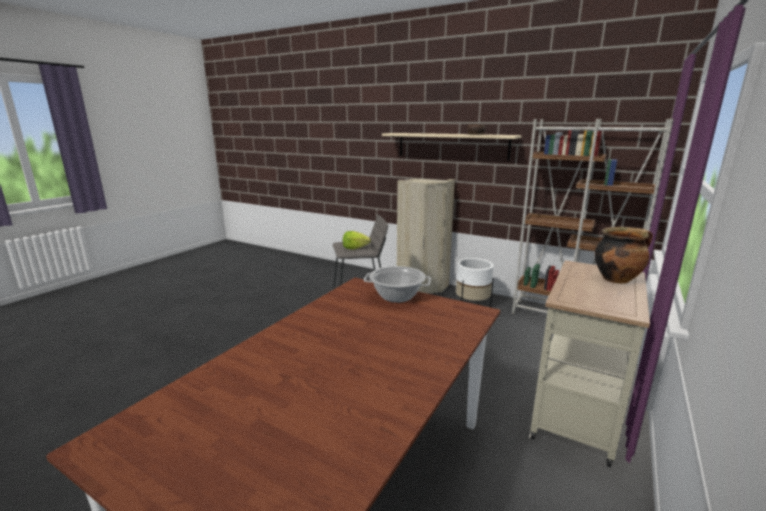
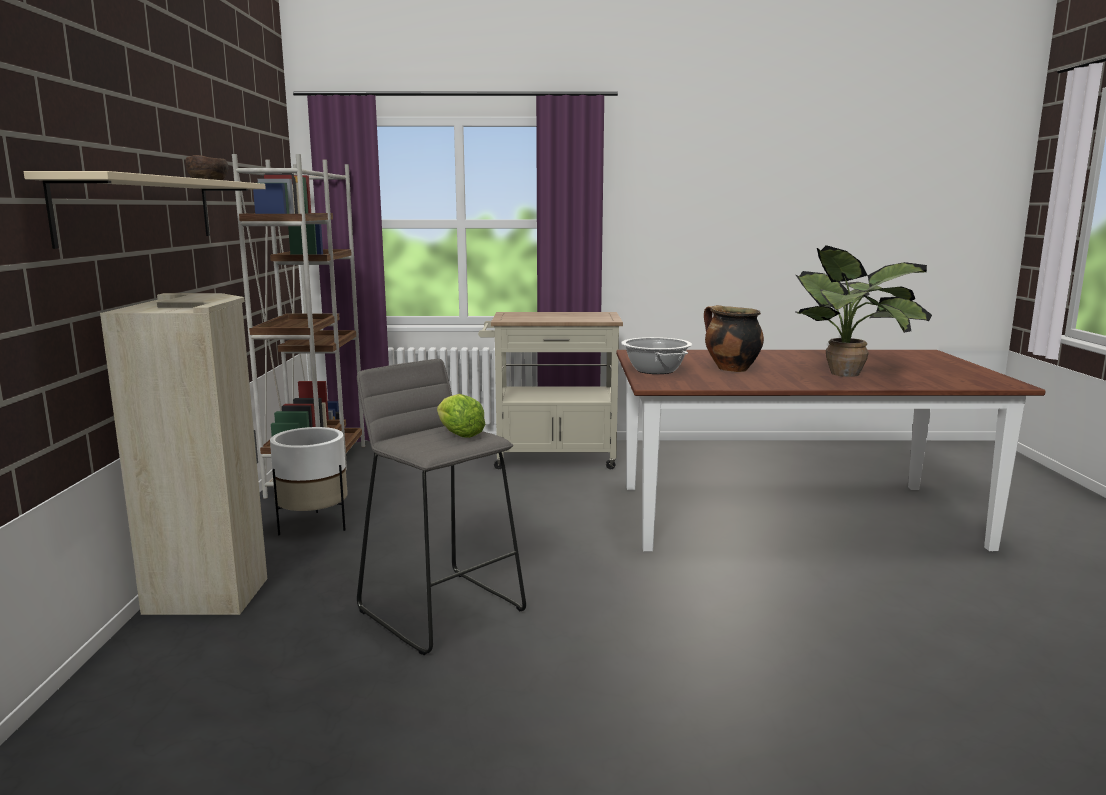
camera: 120 degrees left, 5 degrees down
(279, 367) = (851, 374): none -> potted plant
(616, 279) = (530, 314): cooking pot -> cooking pot (730, 369)

